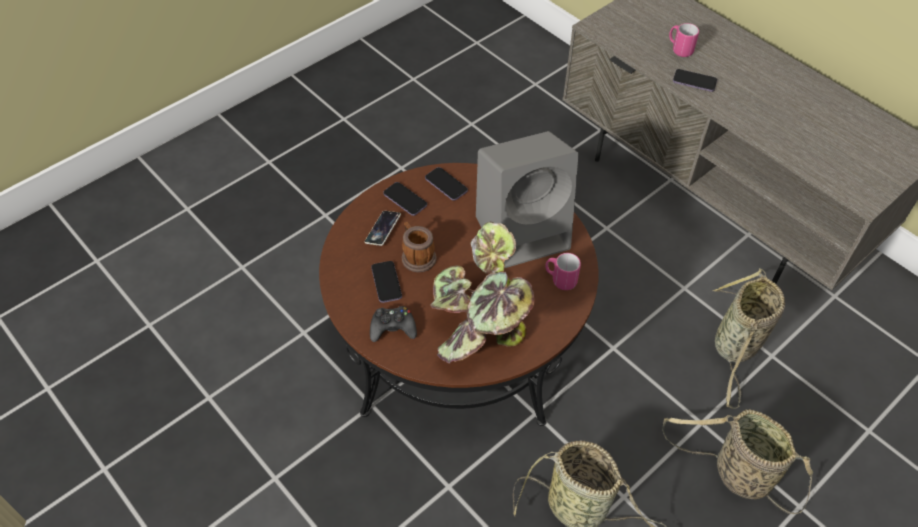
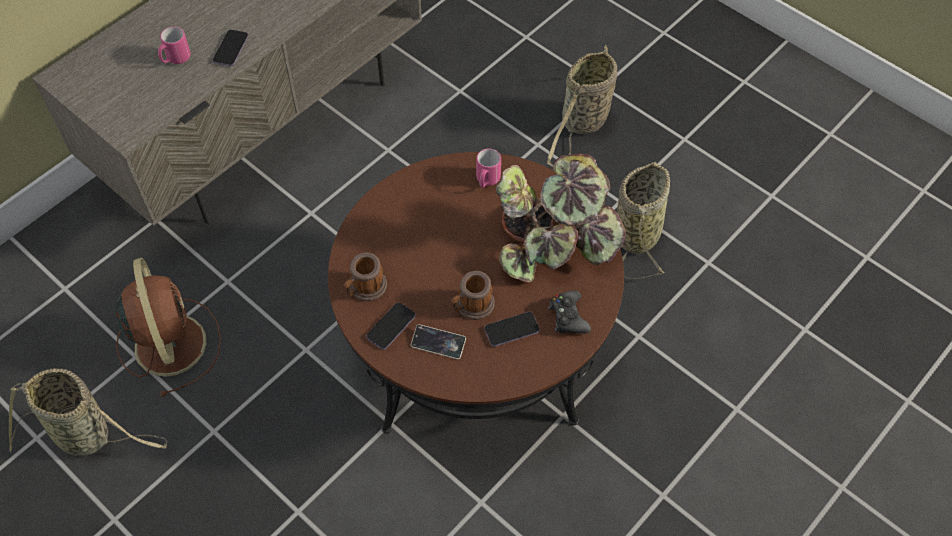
camera: 95 degrees left, 5 degrees up
(446, 185) = (365, 288): phone -> mug
(482, 141) = (170, 342): none -> brown fan
(524, 231) = (426, 212): grey speaker -> none
(735, 348) = (455, 115): basket -> basket (87, 435)

